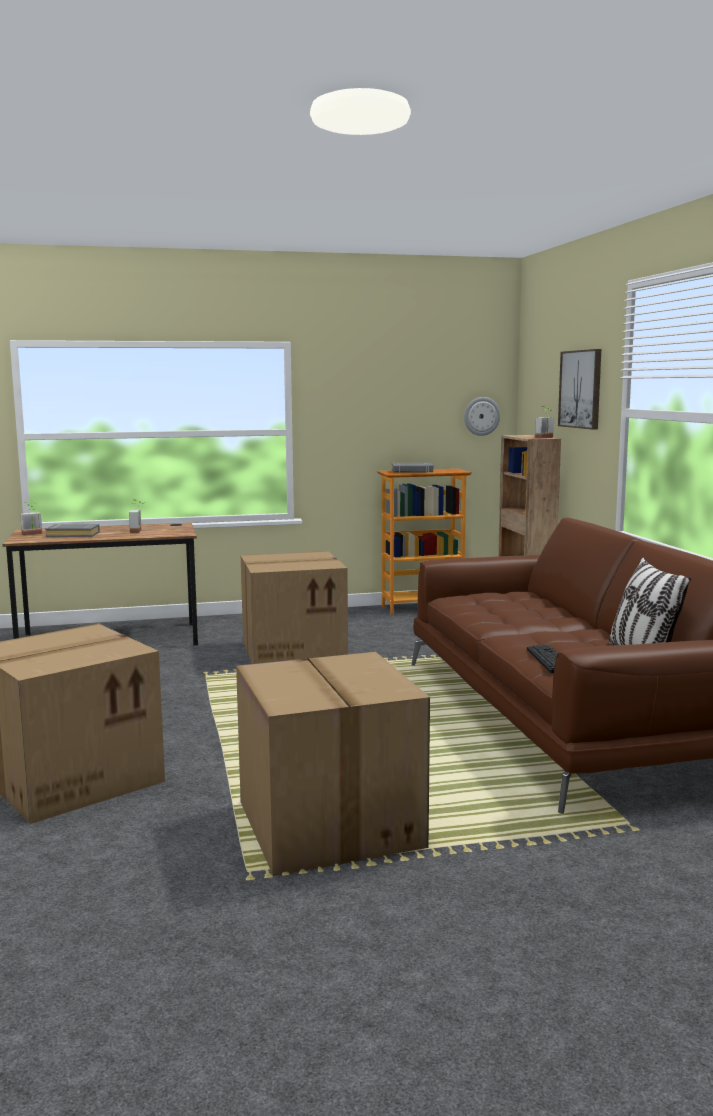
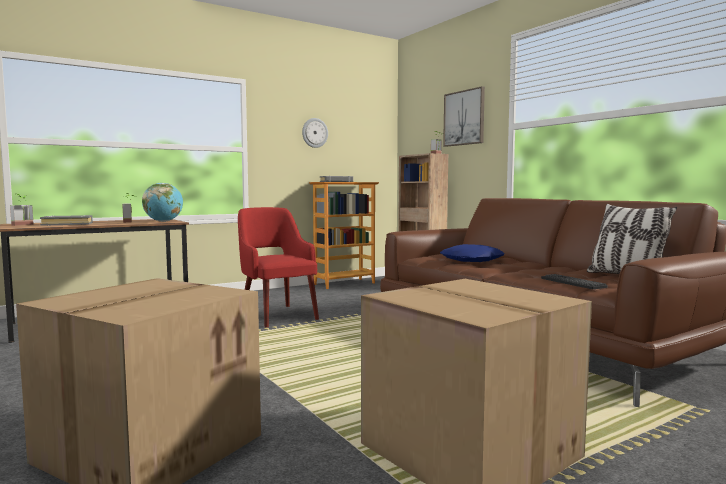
camera: 20 degrees left, 5 degrees down
(172, 532) = (163, 221): none -> globe
(294, 650) = (277, 315): cardboard box -> red armchair
(481, 416) = (376, 146): wall clock -> wall clock (314, 133)
(506, 608) = (472, 260): none -> blue pillow

